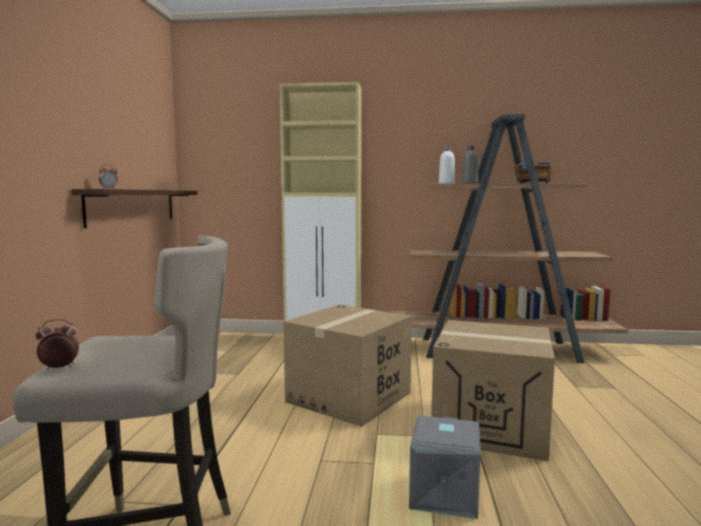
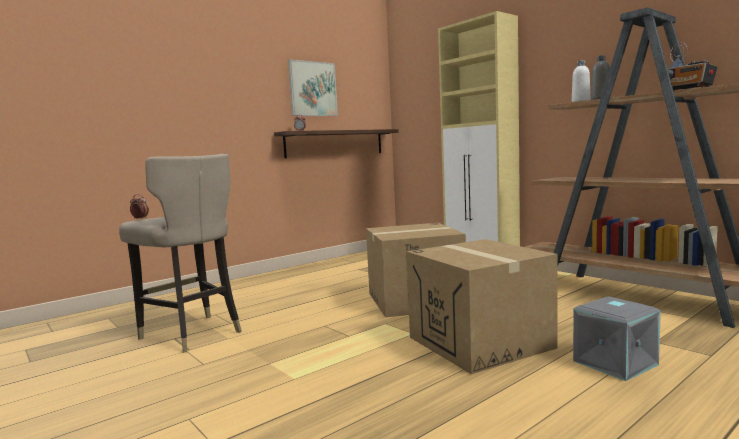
camera: 45 degrees right, 0 degrees up
(111, 129) = (313, 89): none -> picture
(443, 493) = (352, 362): grey storage box -> grey storage box (614, 362)

